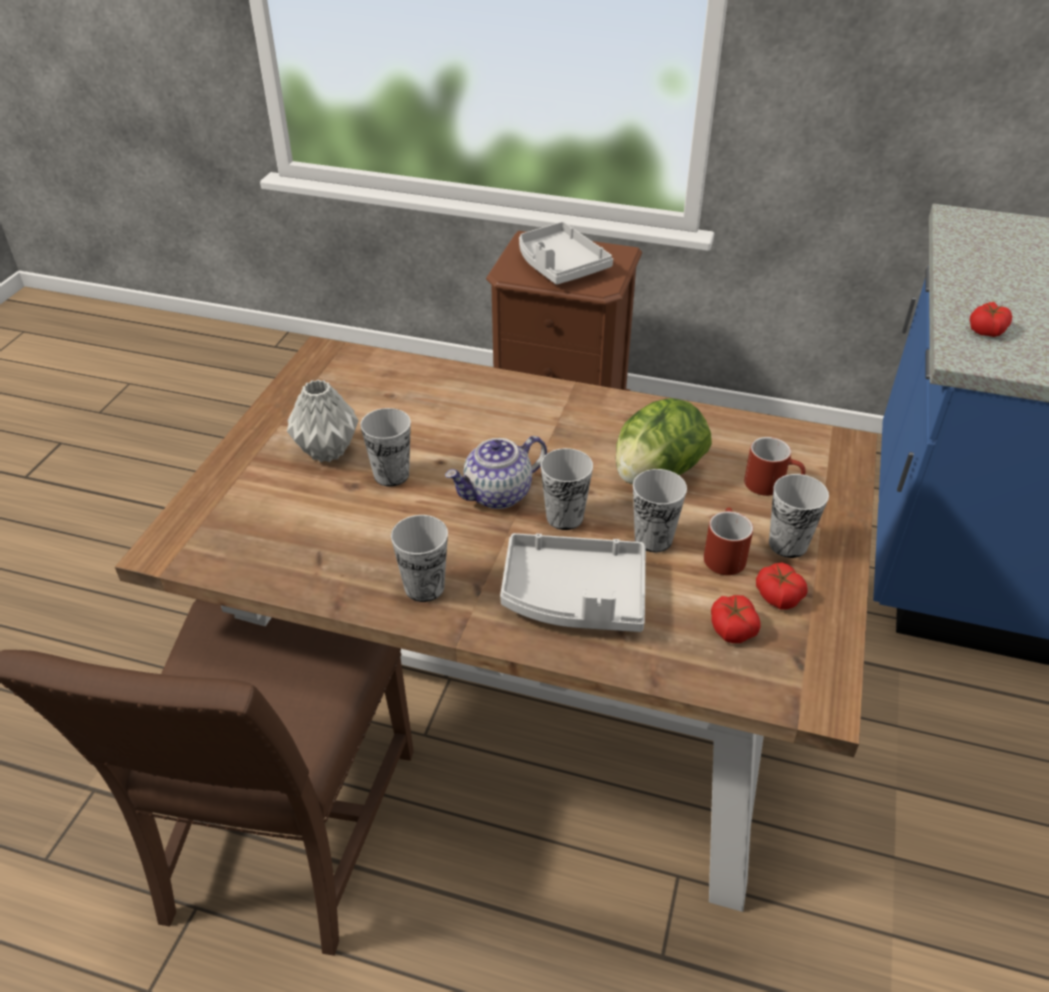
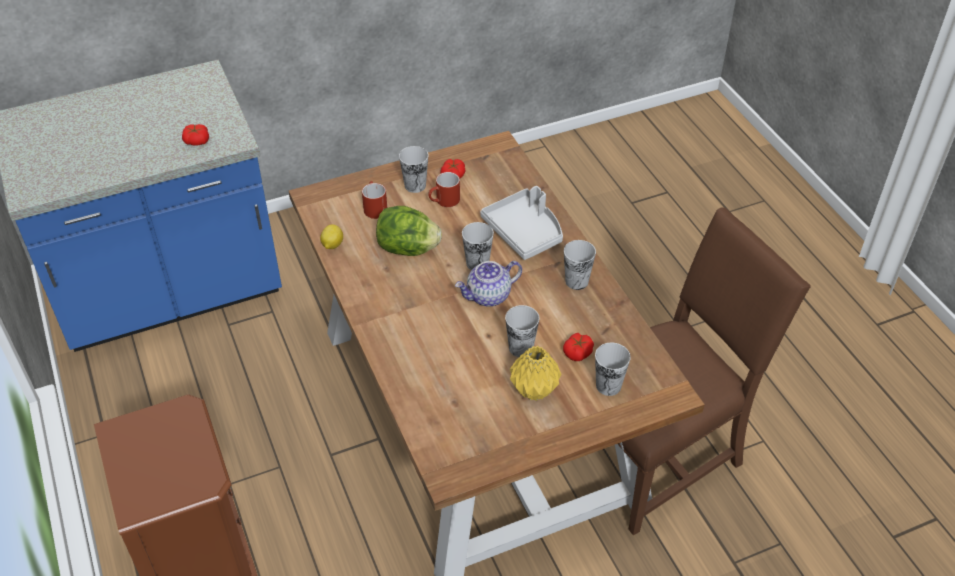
camera: 130 degrees left, 5 degrees up
(326, 452) = (535, 390): grey vase -> yellow vase
(498, 495) = (488, 296): teapot -> teapot turned 135 degrees clockwise
(560, 266) = (168, 455): grey tray -> none
(653, 539) = (459, 227): cup -> cup (608, 385)
(727, 421) = (332, 245): none -> lemon
(732, 628) = (488, 180): tomato -> tomato (578, 352)

